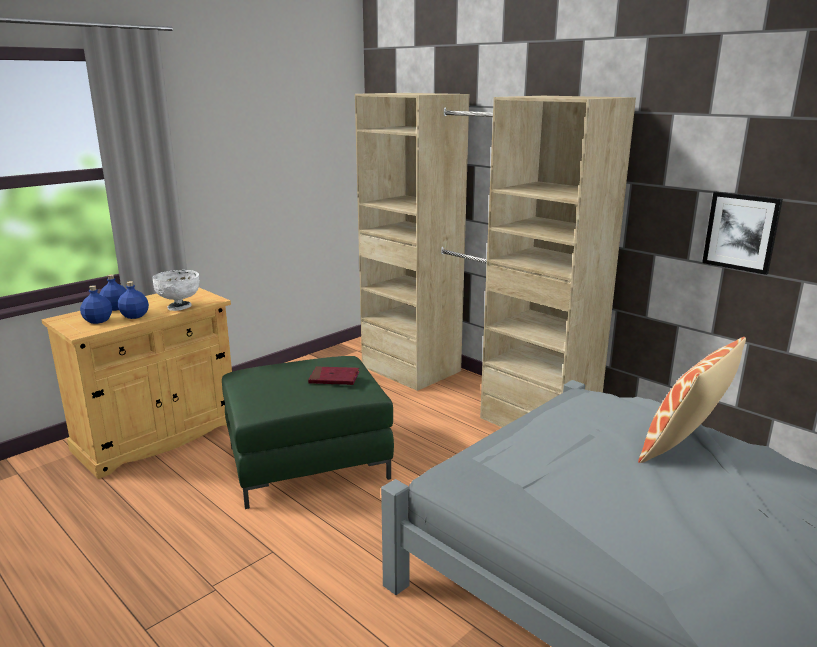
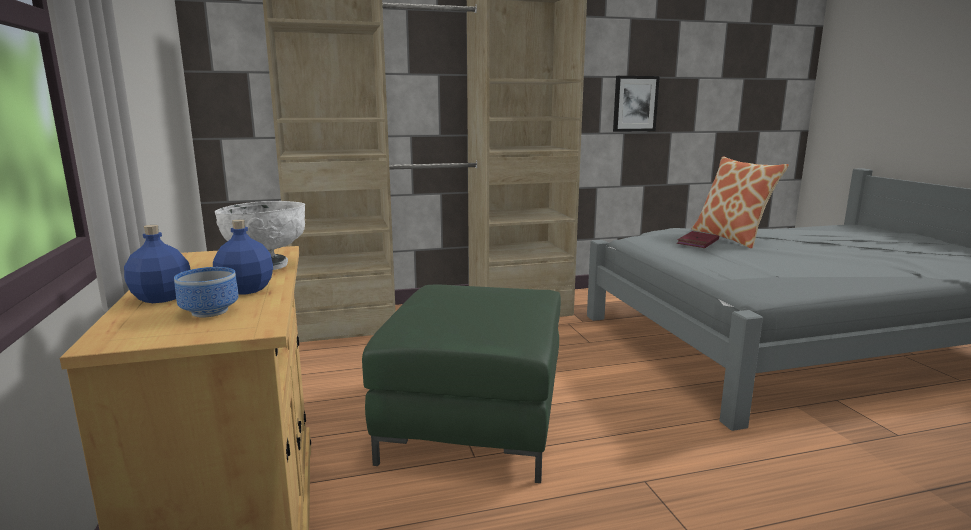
camera: 60 degrees left, 5 degrees down
(97, 321) = (209, 312): blue bottle -> bowl
(334, 378) = (494, 293): red book -> red book (698, 242)

